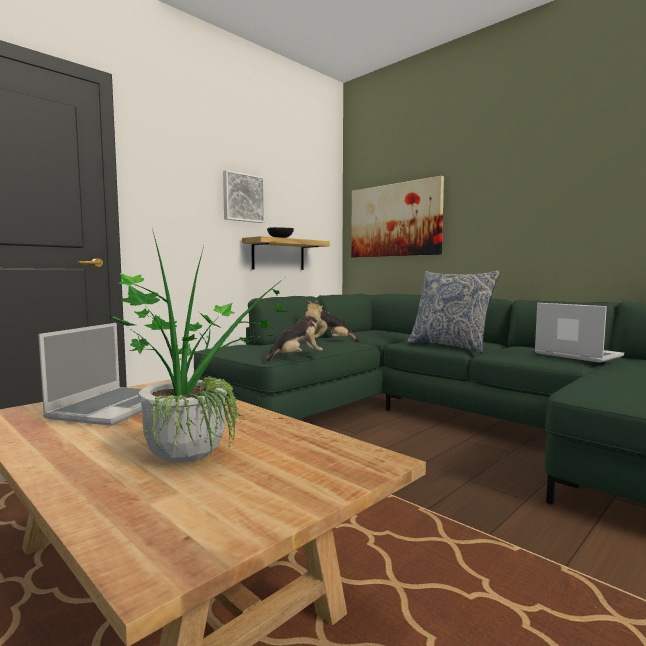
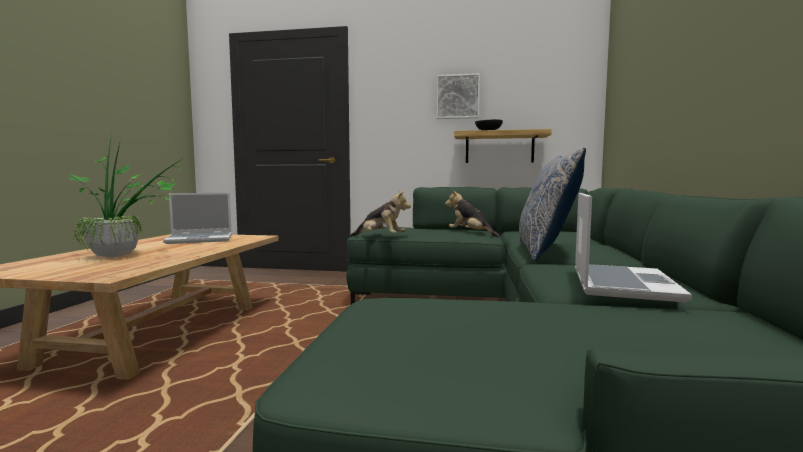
camera: 55 degrees right, 0 degrees up
(394, 220) = (632, 92): picture -> none

